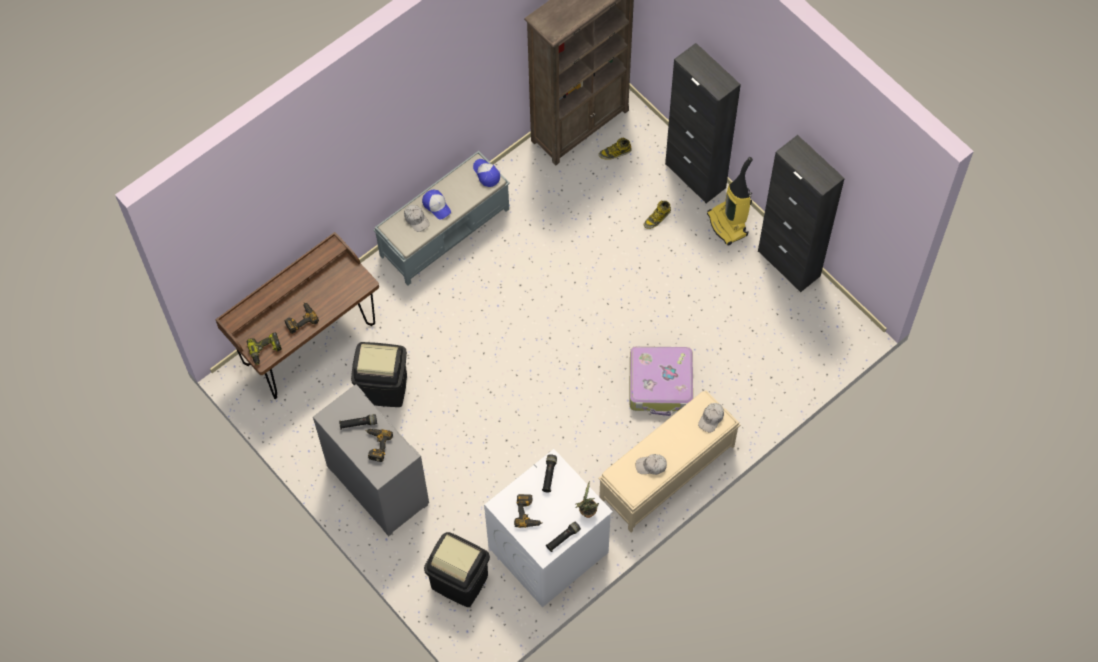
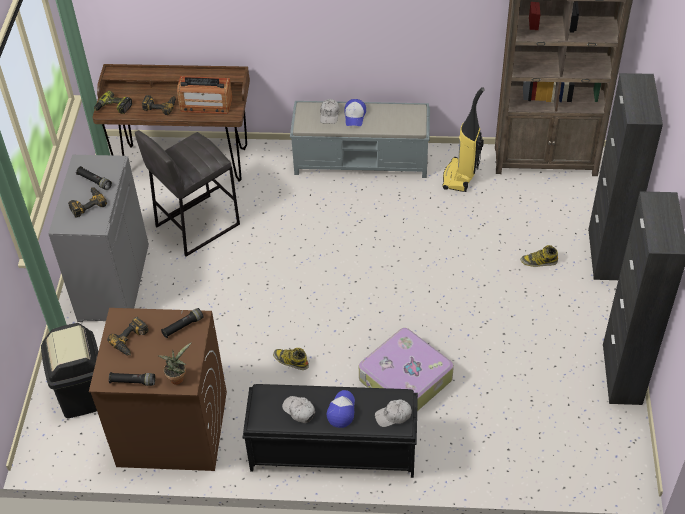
camera: 45 degrees right, 15 degrees down
(335, 290) = (206, 105): none -> radio
(383, 388) = (196, 225): black trash can -> grey stool
(486, 174) = (416, 120): cap -> cap (341, 410)
(548, 550) = (171, 428): white washing machine -> brown washing machine
(615, 153) = (554, 196): boot -> boot (290, 361)
(666, 473) = (332, 450): beige bench -> black bench
(728, 224) = (597, 307): vacuum cleaner -> vacuum cleaner (460, 177)

